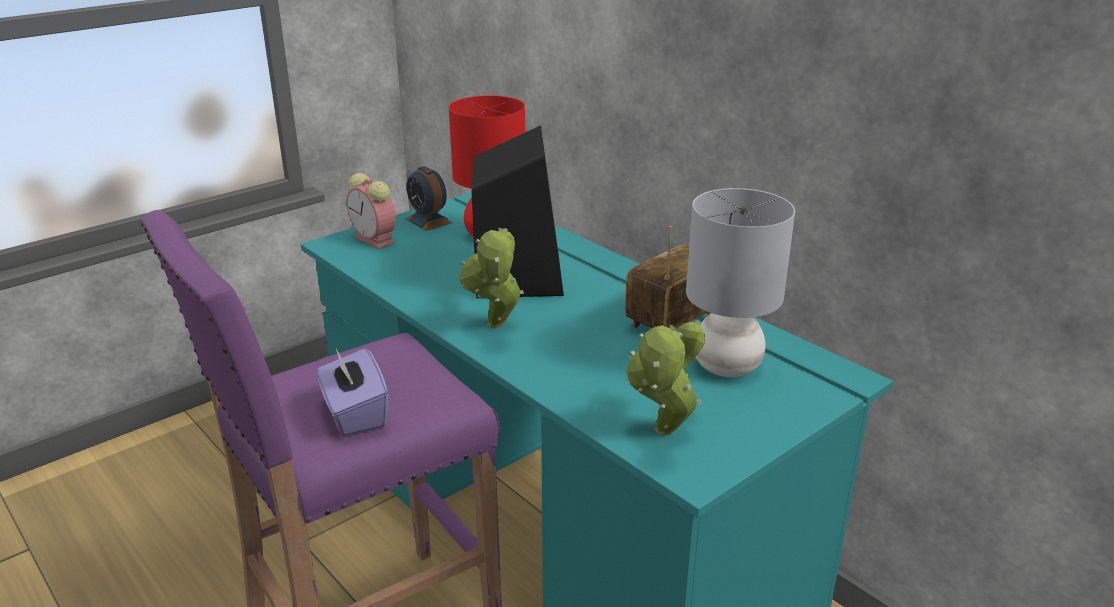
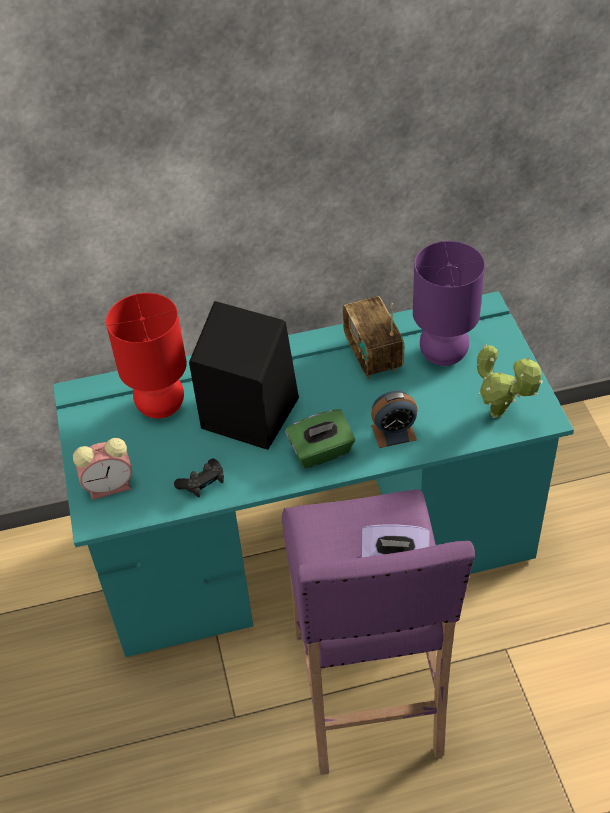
camera: 60 degrees left, 20 degrees up
(406, 278) = (202, 483): none -> black game controller
(428, 221) = (97, 438): alarm clock -> alarm clock (393, 432)
(496, 327) = (321, 452): potted plant -> green tissue box
(725, 366) = (443, 355): grey table lamp -> purple table lamp

